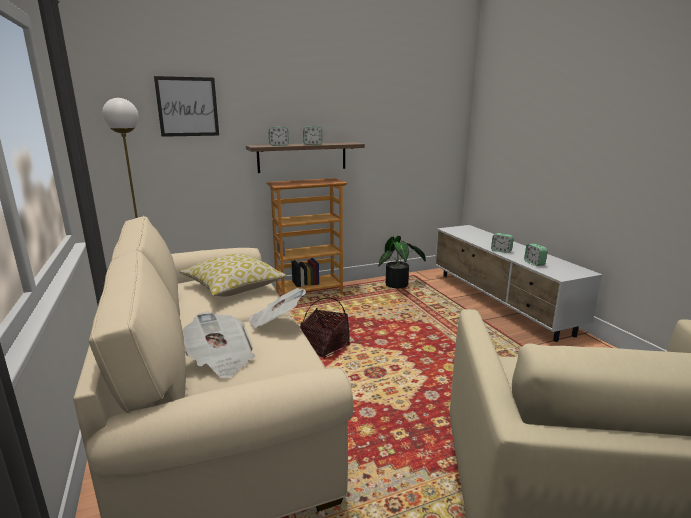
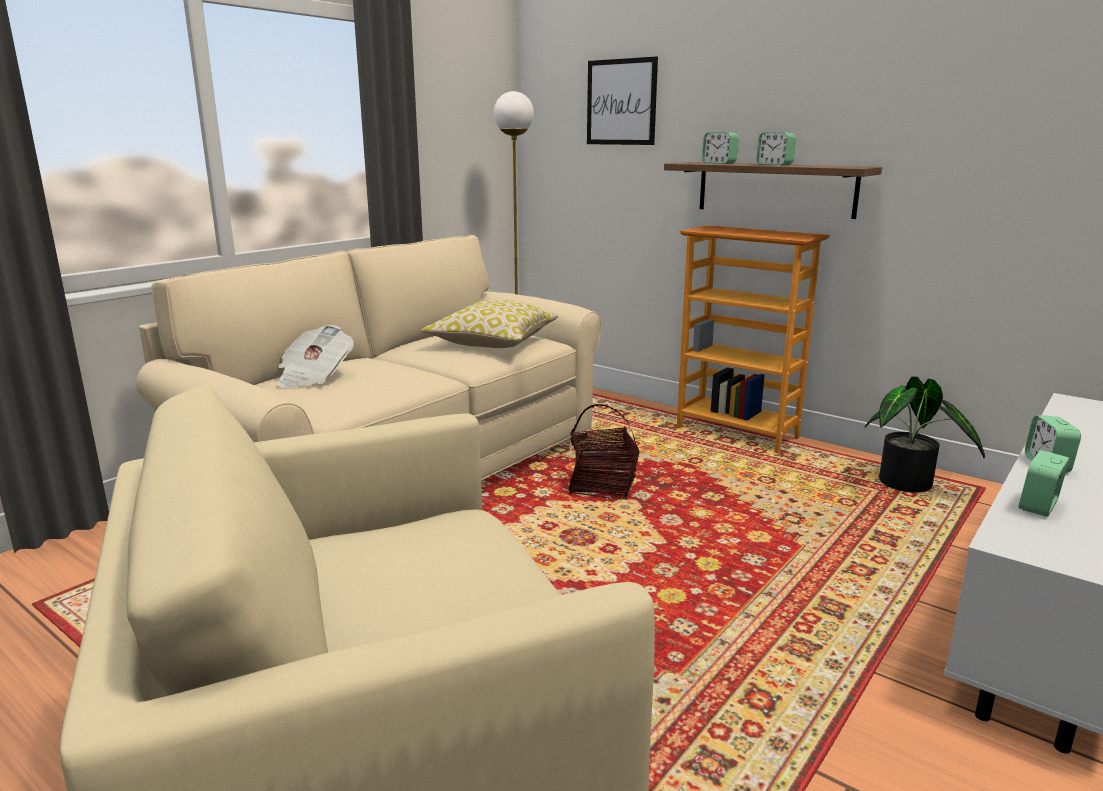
camera: 60 degrees right, 0 degrees up
(276, 322) = (420, 376): newspaper -> none

